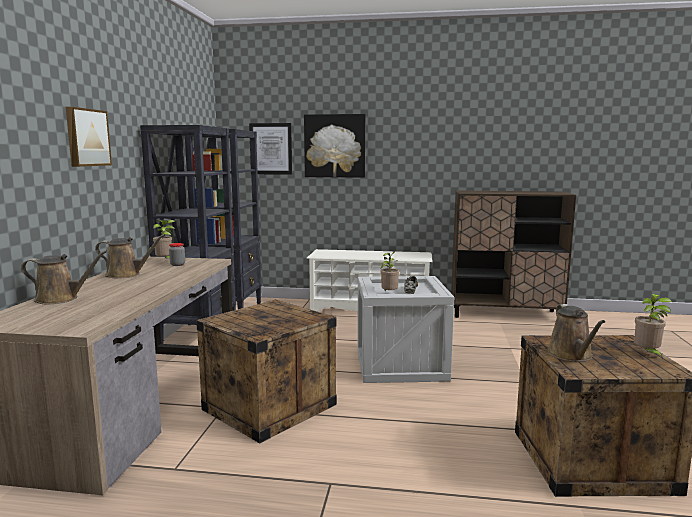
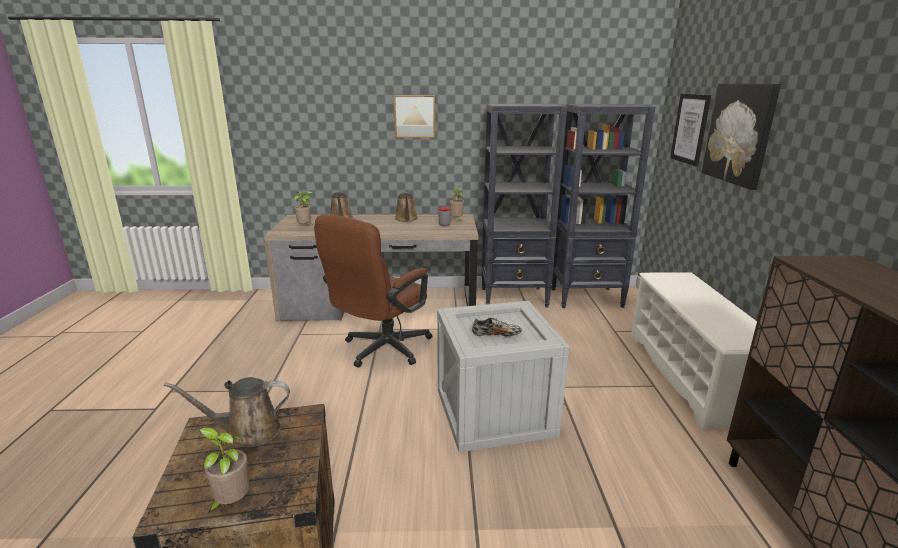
camera: 80 degrees right, 10 degrees up
(269, 407) = (381, 350): crate -> brown office chair
(389, 294) = (472, 323): potted plant -> potted plant (305, 227)

